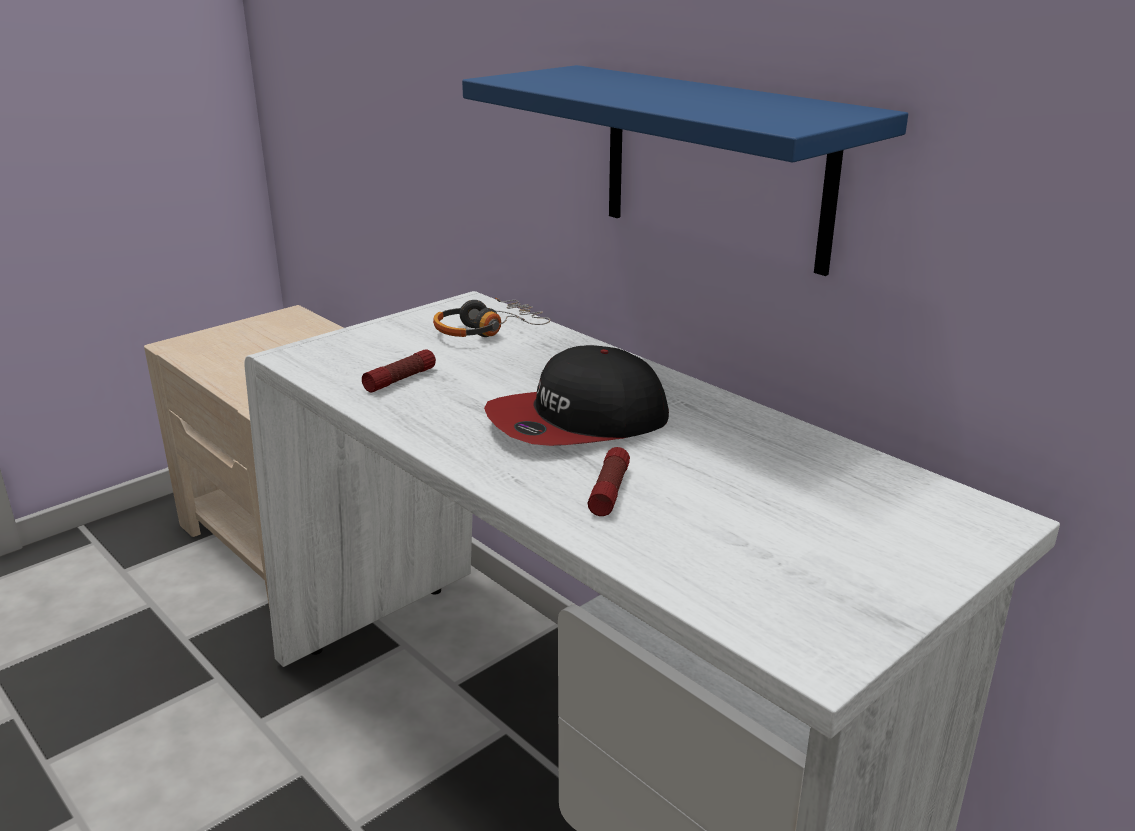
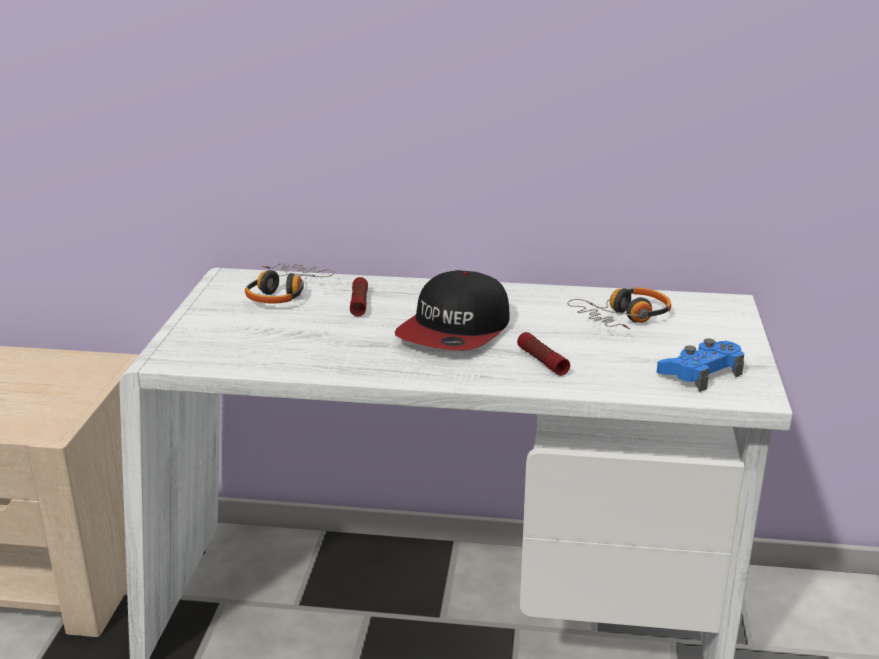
camera: 40 degrees left, 0 degrees up
(400, 380) = (290, 346): flashlight -> flashlight (359, 303)
(715, 166) = (470, 125): blue shelf -> none
(786, 591) = (700, 373): none -> blue game controller
(802, 481) = (623, 318): none -> headphones

